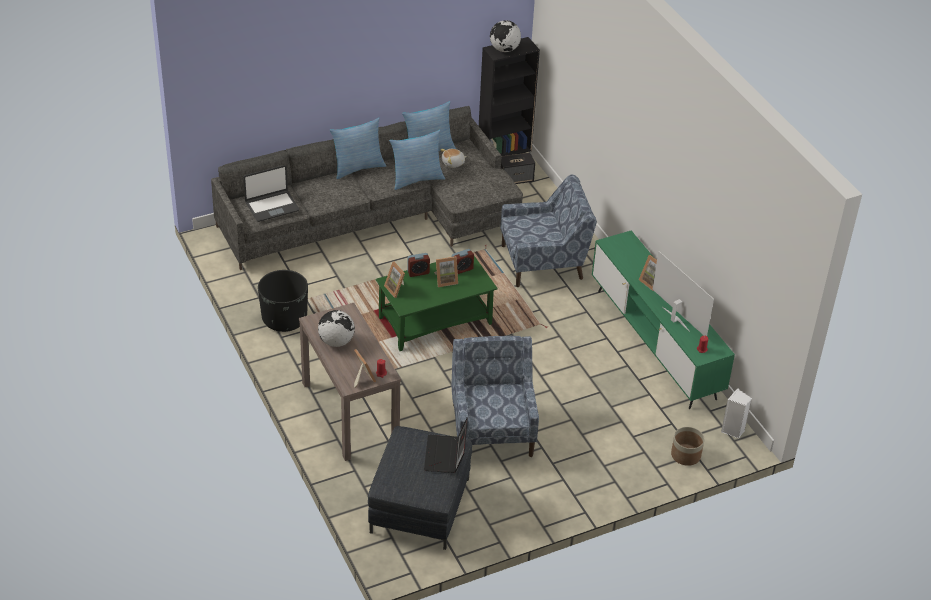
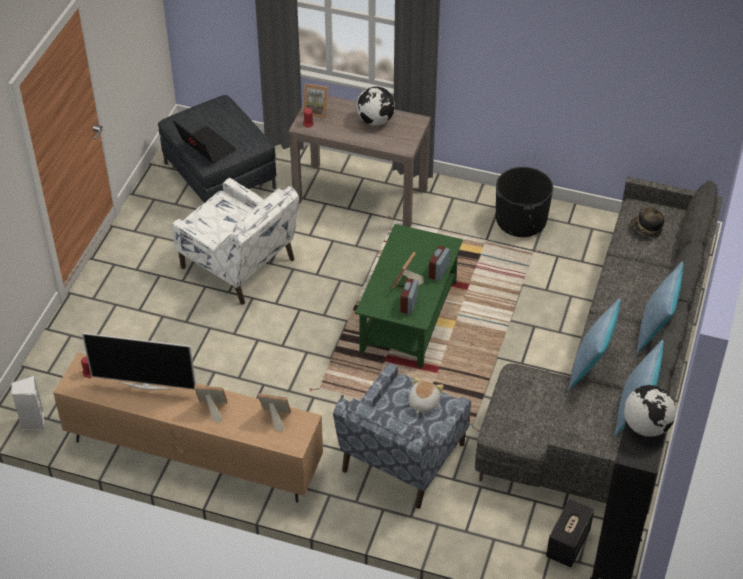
camera: 135 degrees right, 5 degrees up
(272, 206) = (646, 229): laptop -> hat
(396, 289) = (432, 243): picture frame -> picture frame (274, 418)
(453, 163) = (589, 414): plush toy -> plush toy (423, 403)
(492, 429) = (239, 265): blue armchair -> white armchair
(654, 343) = (194, 455): green tv stand -> brown tv stand
(686, 455) = (54, 365): planter -> none

